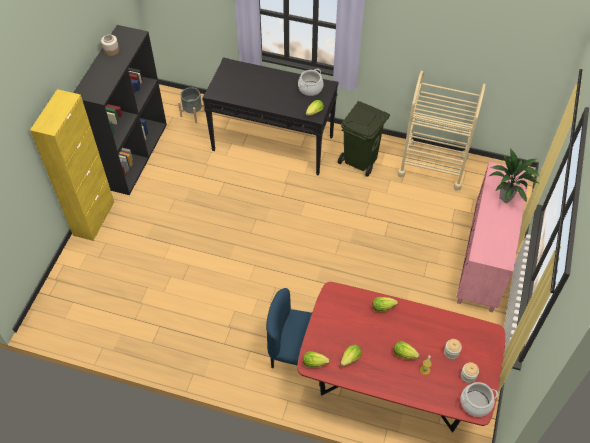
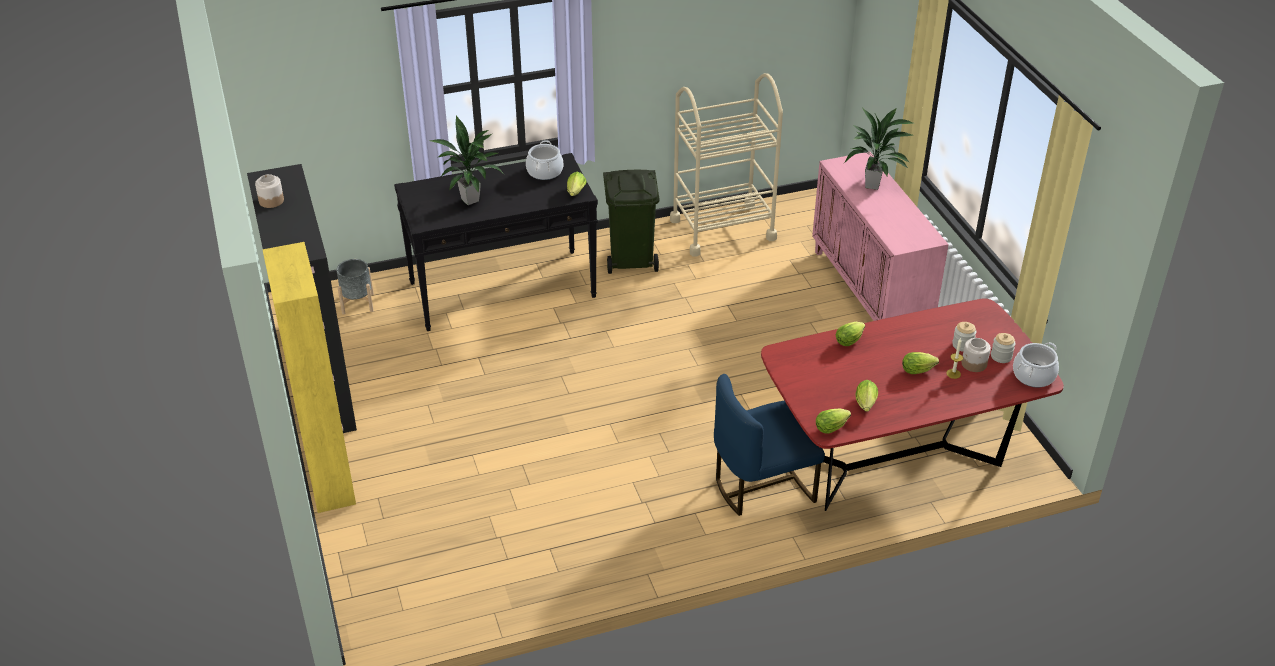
camera: 35 degrees left, 15 degrees down
(252, 89) = (470, 200): none -> potted plant
(445, 371) = (974, 364): none -> jar

